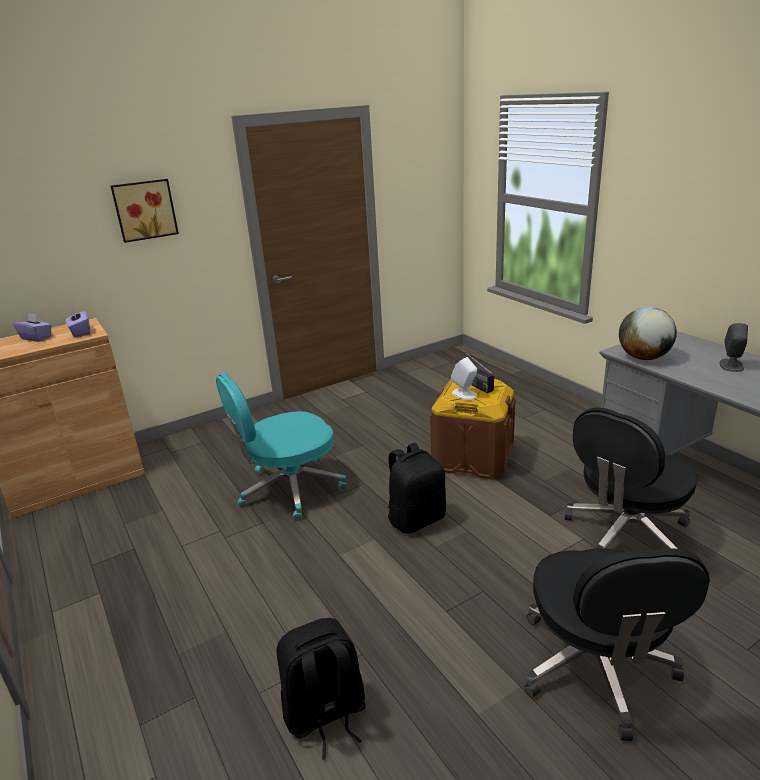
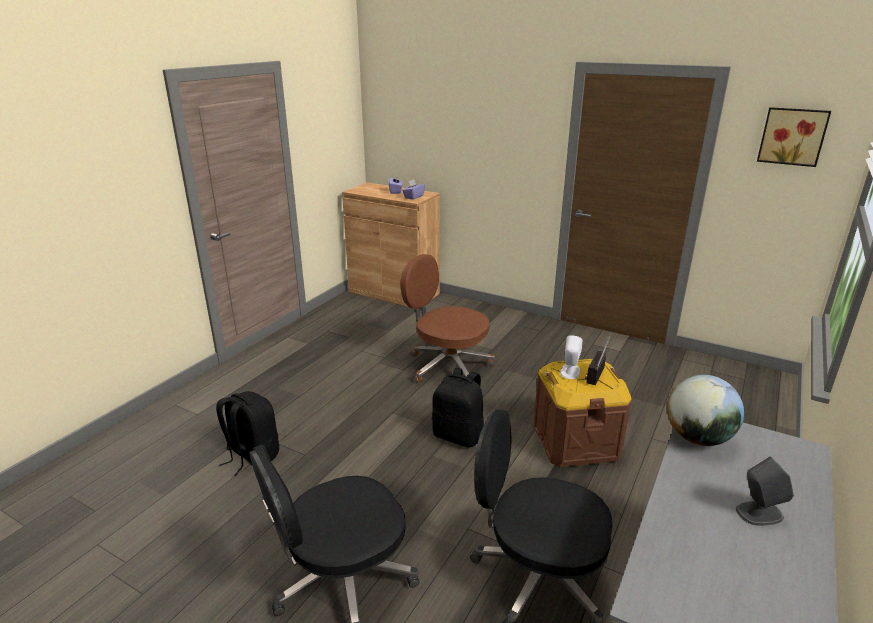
camera: 60 degrees right, 0 degrees up
(144, 210) = (490, 126): picture -> picture (792, 136)
(289, 489) = (447, 366): turquoise office chair -> brown office chair

